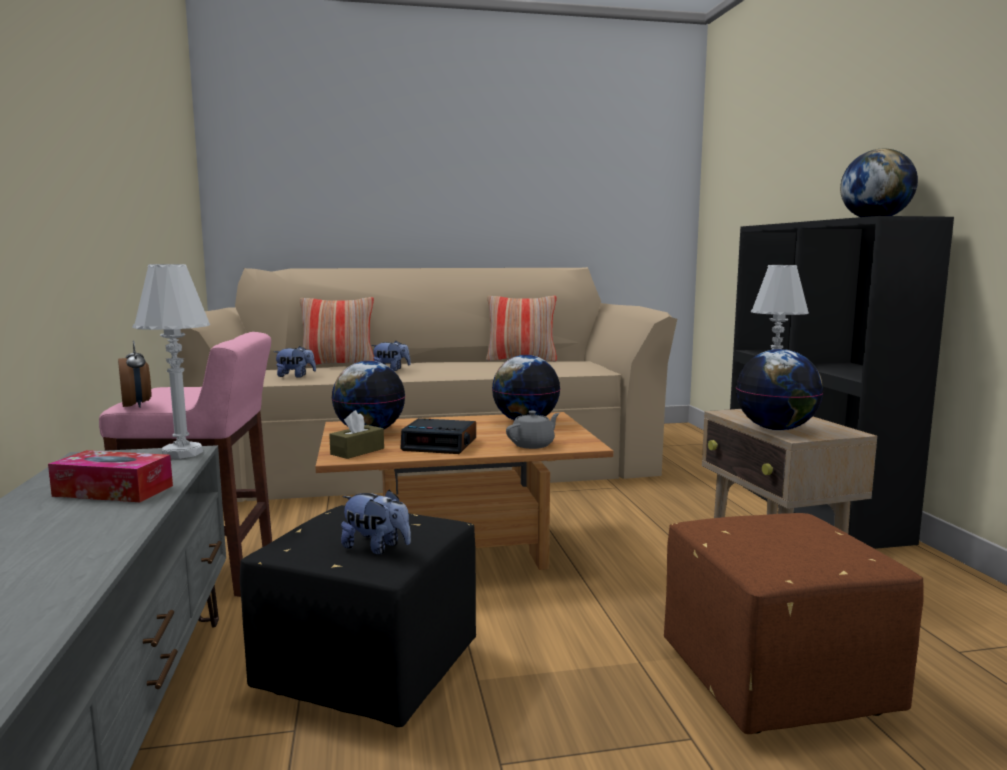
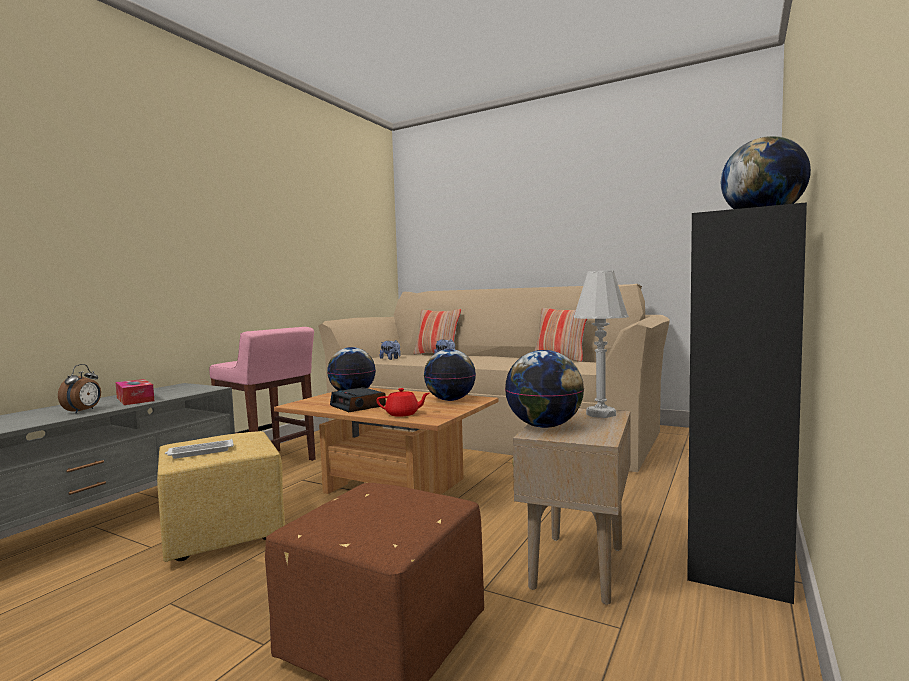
camera: 40 degrees right, 5 degrees down
(137, 405) = (227, 363): alarm clock -> alarm clock (83, 411)
(182, 453) = (207, 388): white table lamp -> none
(357, 451) = (312, 403): brown tissue box -> none
(371, 670) = (225, 533): black ottoman -> yellow ottoman
(376, 548) = (200, 452): plush toy -> white tray
(533, 445) = (403, 414): grey teapot -> red teapot

